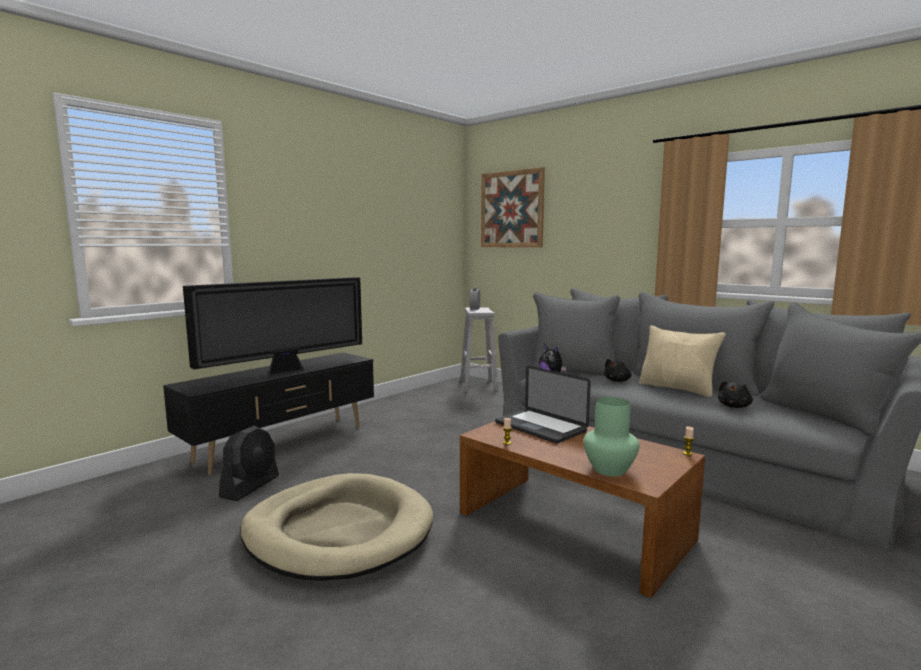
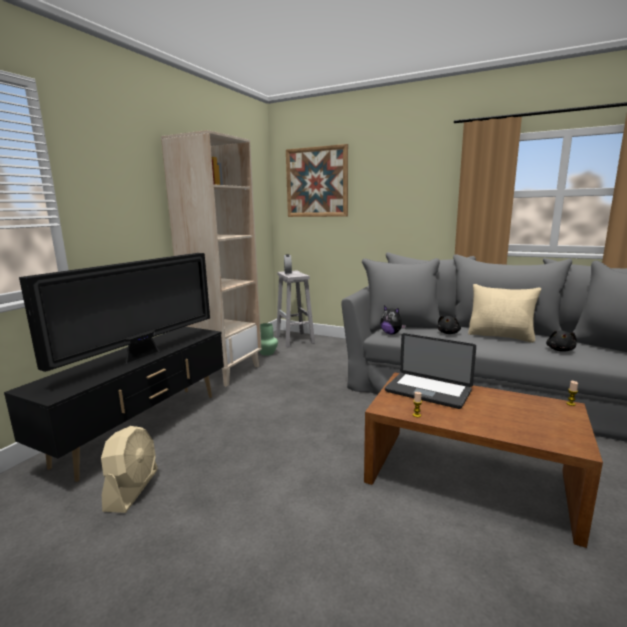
camera: 15 degrees left, 5 degrees up
(250, 486) = (132, 489): black fan -> beige fan
(338, 531) = (260, 531): beige dog bed -> none
(386, 407) = (225, 371): none -> beige bookcase
(609, 470) = (532, 434): green vase -> green vase (267, 353)

